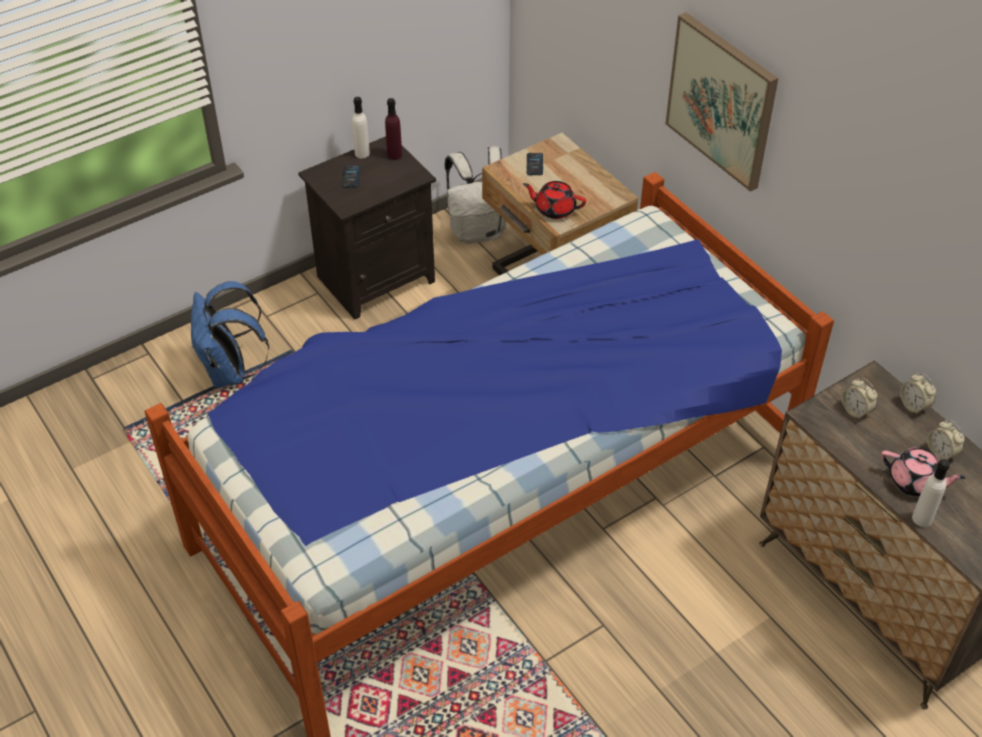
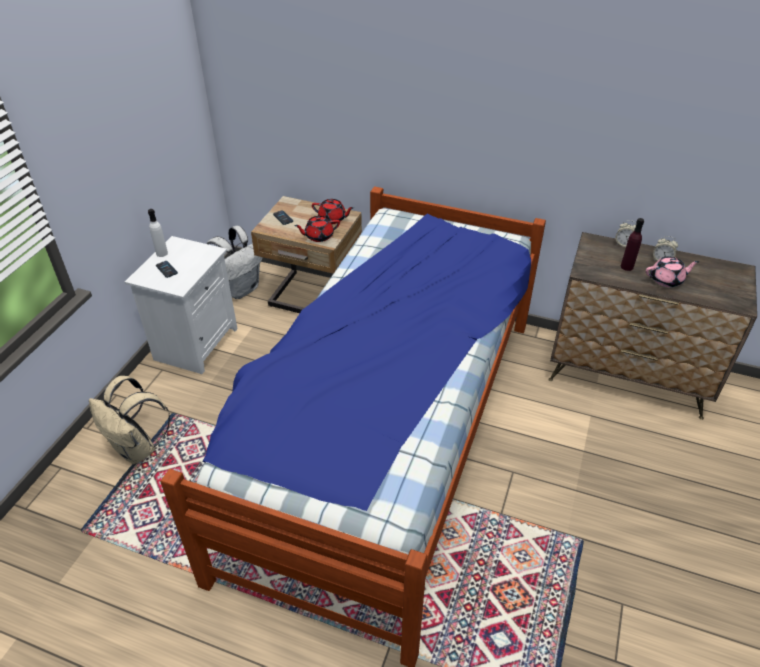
camera: 35 degrees left, 5 degrees down
(230, 372) = (138, 449): blue backpack -> beige backpack
(376, 277) = (195, 343): black nightstand -> white nightstand
(394, 155) = (186, 246): purple bottle -> purple bottle (626, 267)
(593, 192) = (332, 219): none -> red teapot
(722, 100) = (423, 110): picture -> none
(856, 410) = (601, 259): alarm clock -> none
(922, 518) = (690, 296): white bottle -> none

